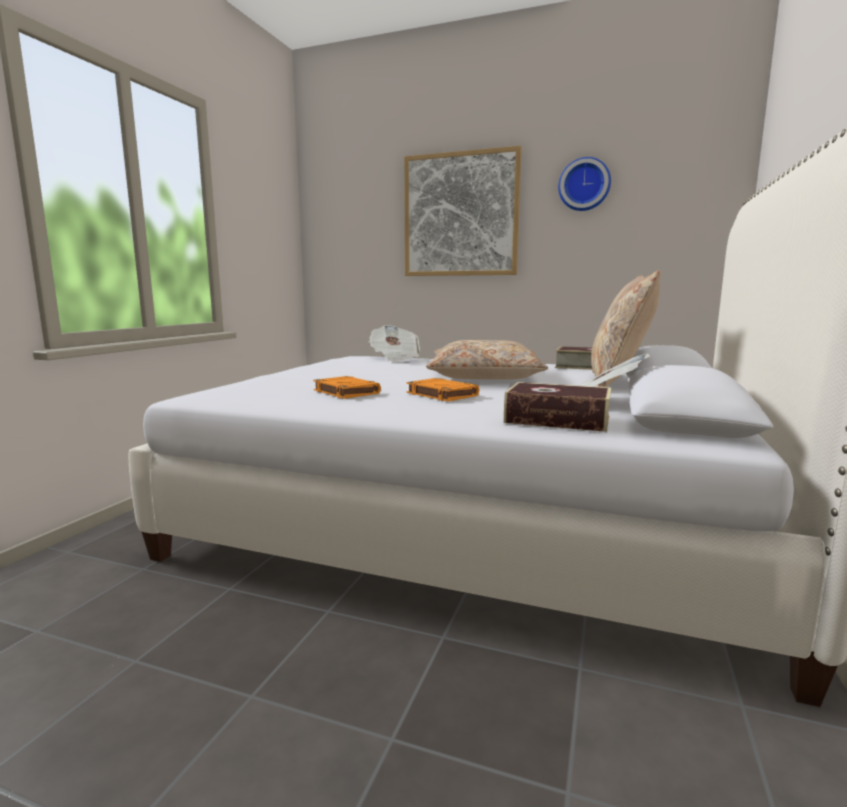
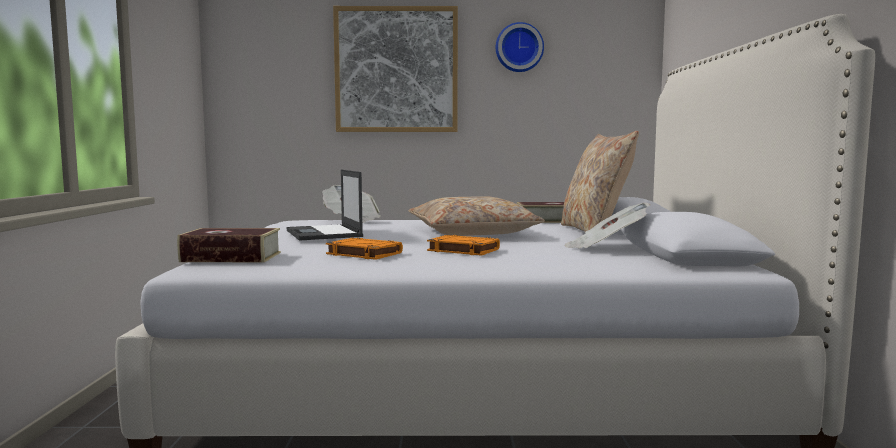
camera: 20 degrees left, 5 degrees down
(346, 370) = (324, 233): none -> laptop
(557, 419) = (600, 263): book -> book (231, 257)

